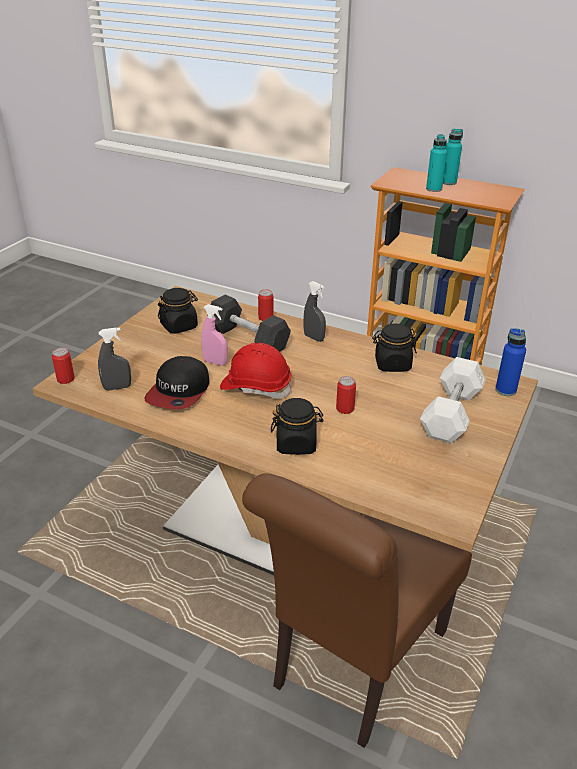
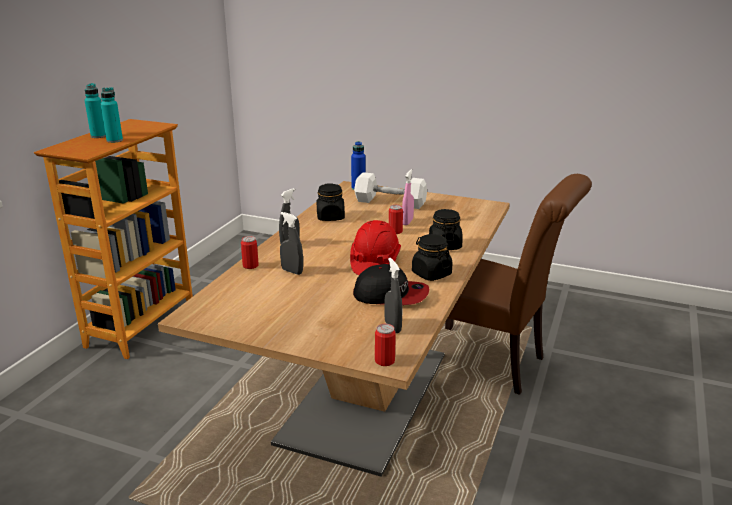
camera: 95 degrees left, 10 degrees down
(179, 326) = (264, 308): black jar -> black jar (431, 274)
(215, 362) = (337, 283): pink spray bottle -> pink spray bottle (407, 222)
(248, 339) = (292, 271): grey dumbbell -> grey spray bottle

